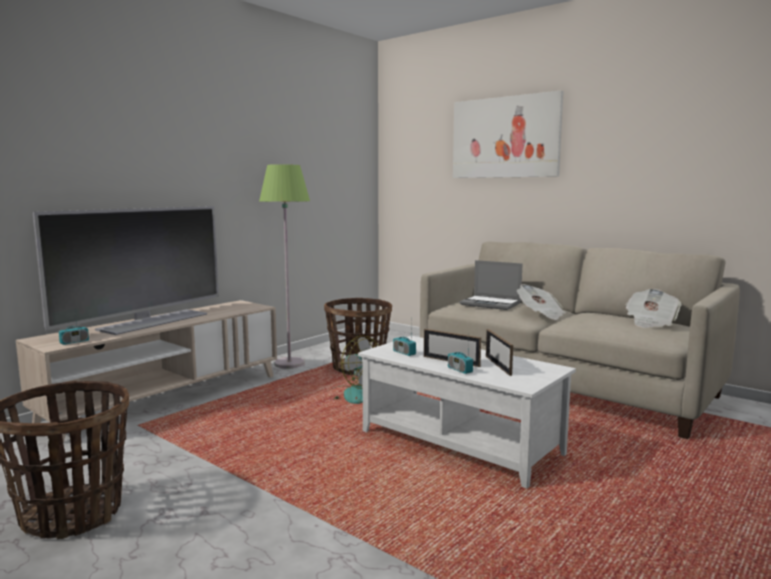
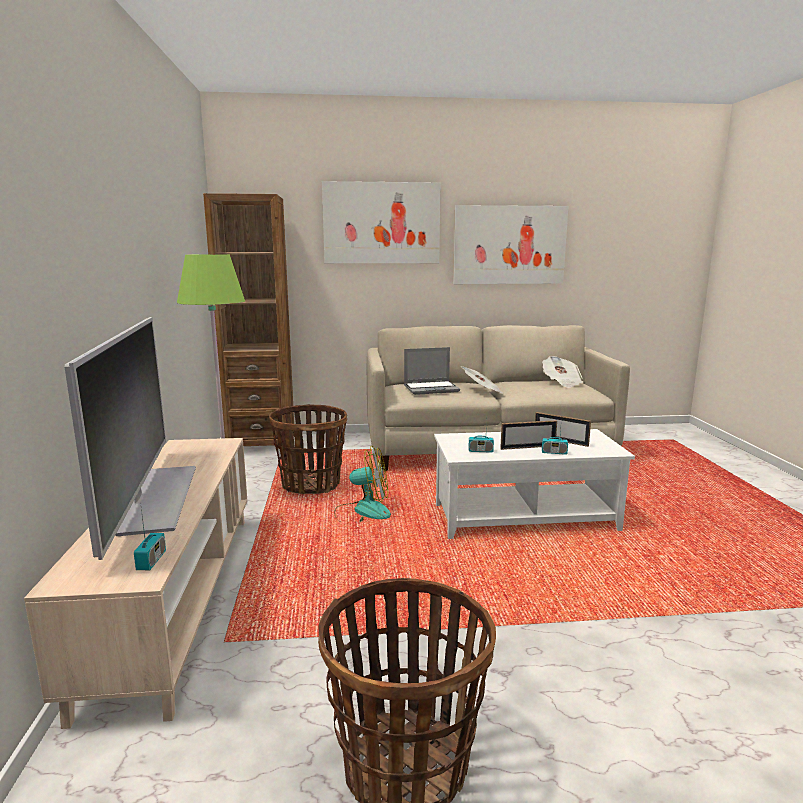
camera: 45 degrees left, 5 degrees up
(387, 336) = (261, 443): none -> brown bookcase
(642, 154) = (509, 245): none -> picture

